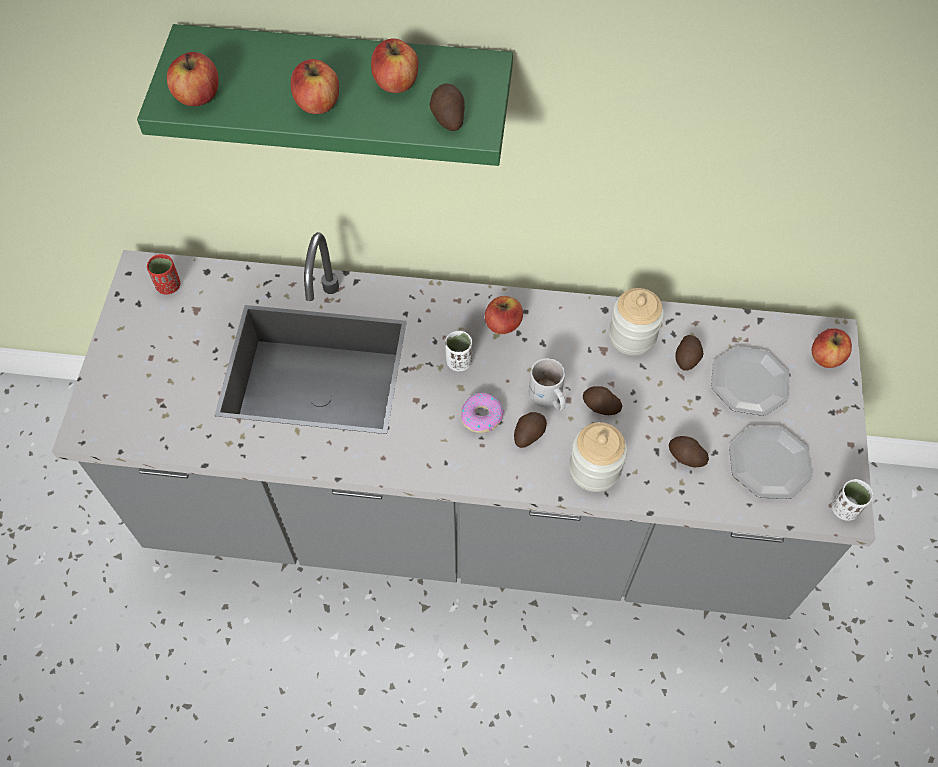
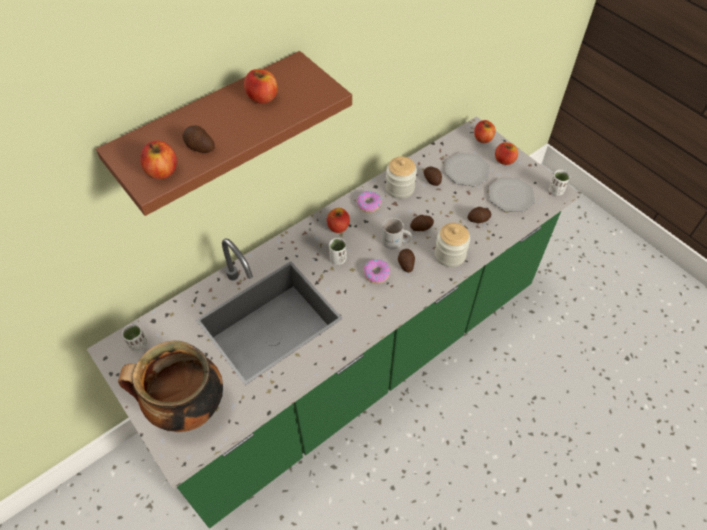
camera: 45 degrees left, 5 degrees down
(141, 390) = (187, 408): none -> cooking pot
(168, 286) = (139, 345): red cup -> white cup
(318, 103) = (235, 132): apple -> apple (504, 160)
(347, 80) = (211, 125): green shelf -> brown shelf
(447, 117) = (309, 96): potato -> potato (199, 147)
(469, 514) = (353, 361): grey counter -> green counter
(570, 325) = (368, 204): none -> donut

